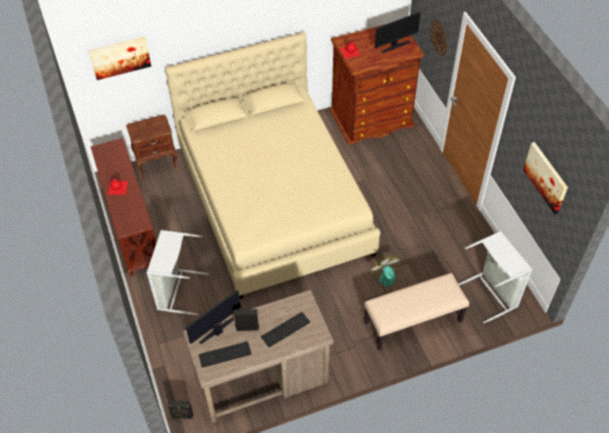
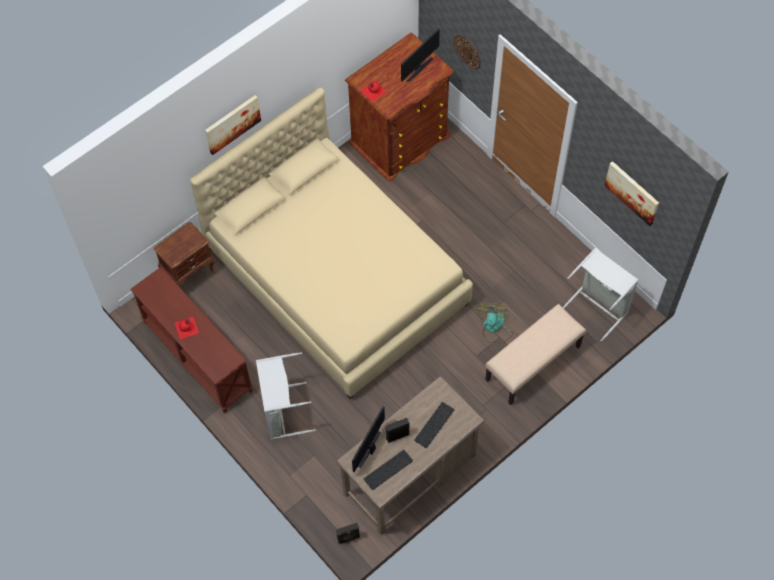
camera: 20 degrees left, 10 degrees up
(120, 57) = (144, 188): picture -> picture (232, 124)
(390, 282) = (494, 328): fan -> fan turned 45 degrees clockwise

